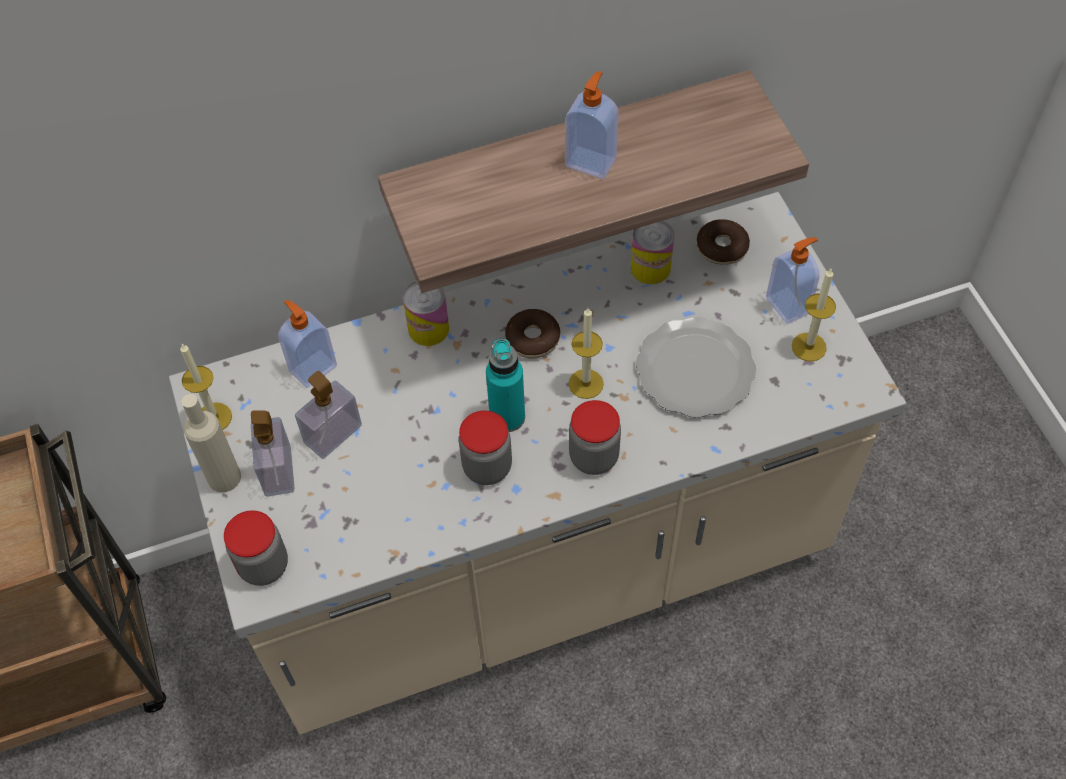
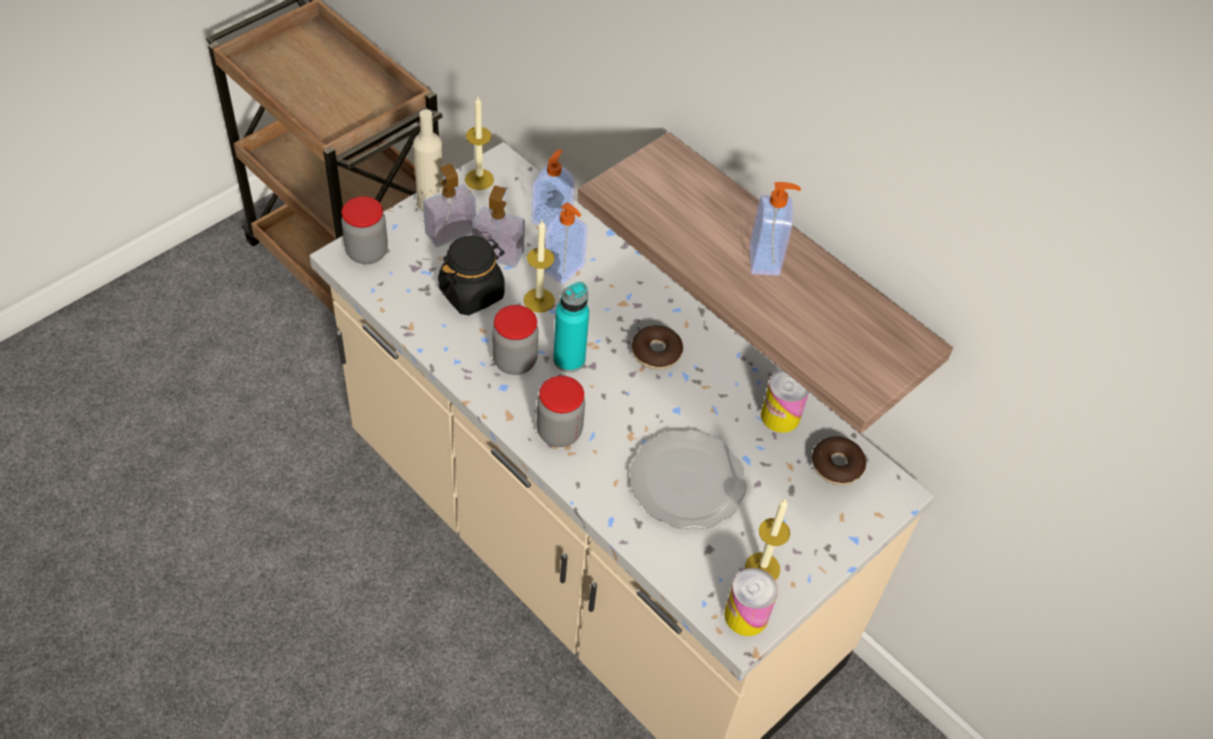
camera: 60 degrees right, 5 degrees down
(376, 477) = (472, 293): none -> black jar
(428, 329) = (628, 280): can -> can (746, 615)
(586, 384) = (630, 404): candle -> candle (539, 300)
(788, 305) = (801, 539): soap dispenser -> soap dispenser (565, 270)

